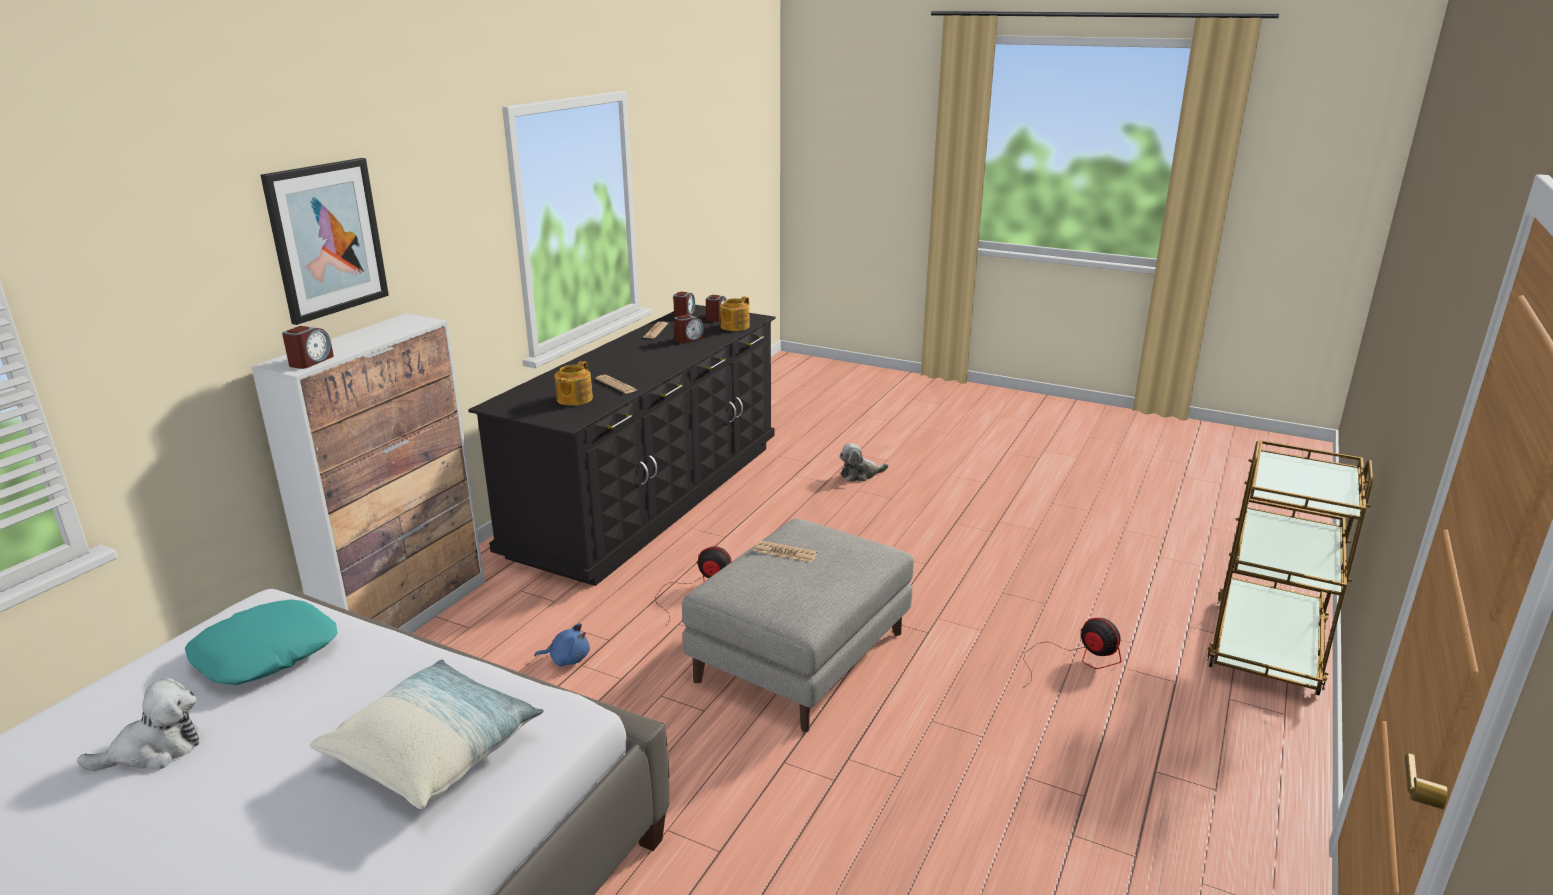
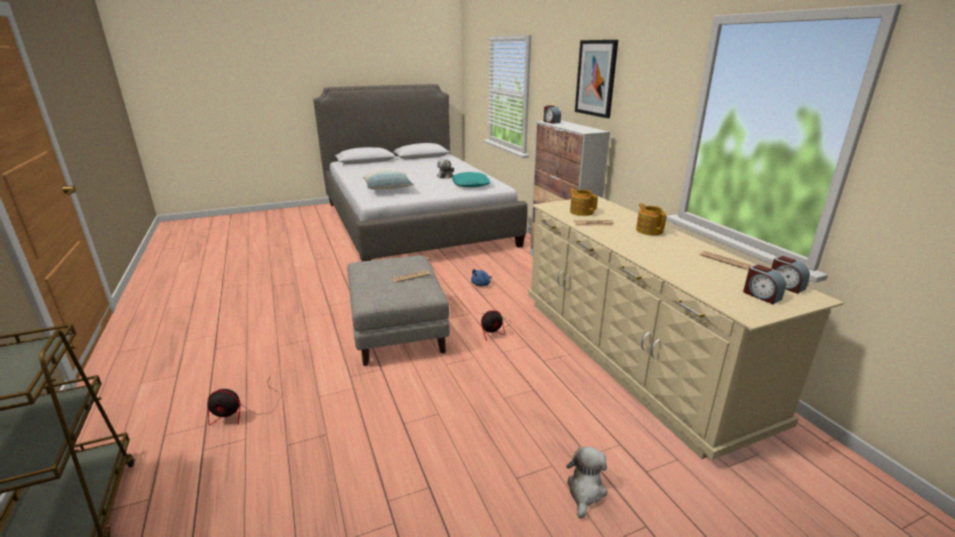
camera: 130 degrees right, 0 degrees up
(650, 498) = (632, 356): black dresser -> beige dresser
(688, 339) = (685, 265): alarm clock -> none
(734, 326) = (716, 293): teapot -> teapot (649, 230)

